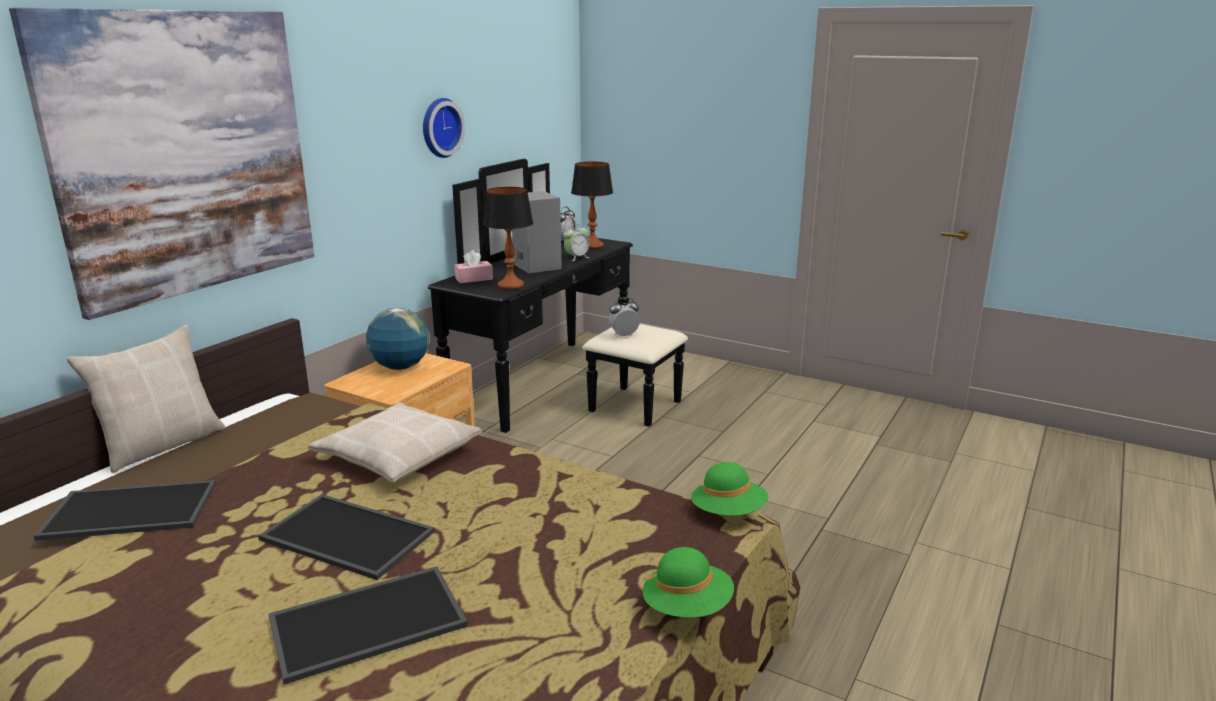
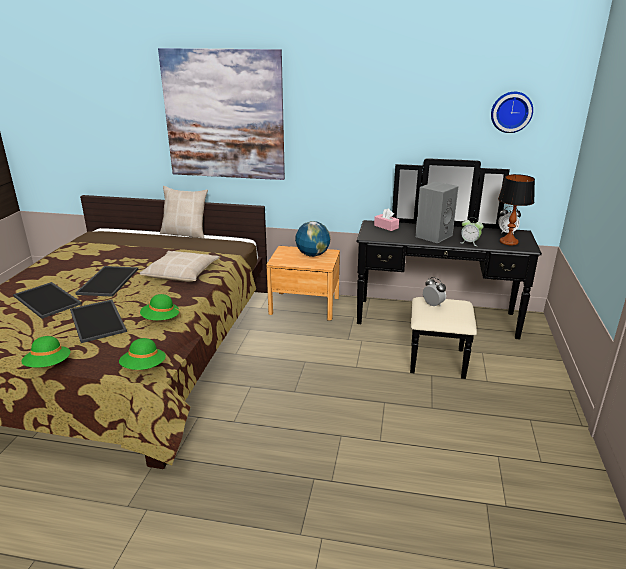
camera: 70 degrees right, 5 degrees up
(133, 509) = (126, 243): tray -> tray (99, 321)
(439, 127) = (397, 125): wall clock -> wall clock (511, 112)
(511, 285) = (384, 237): table lamp -> none
(576, 488) = (161, 319): none -> green hat

